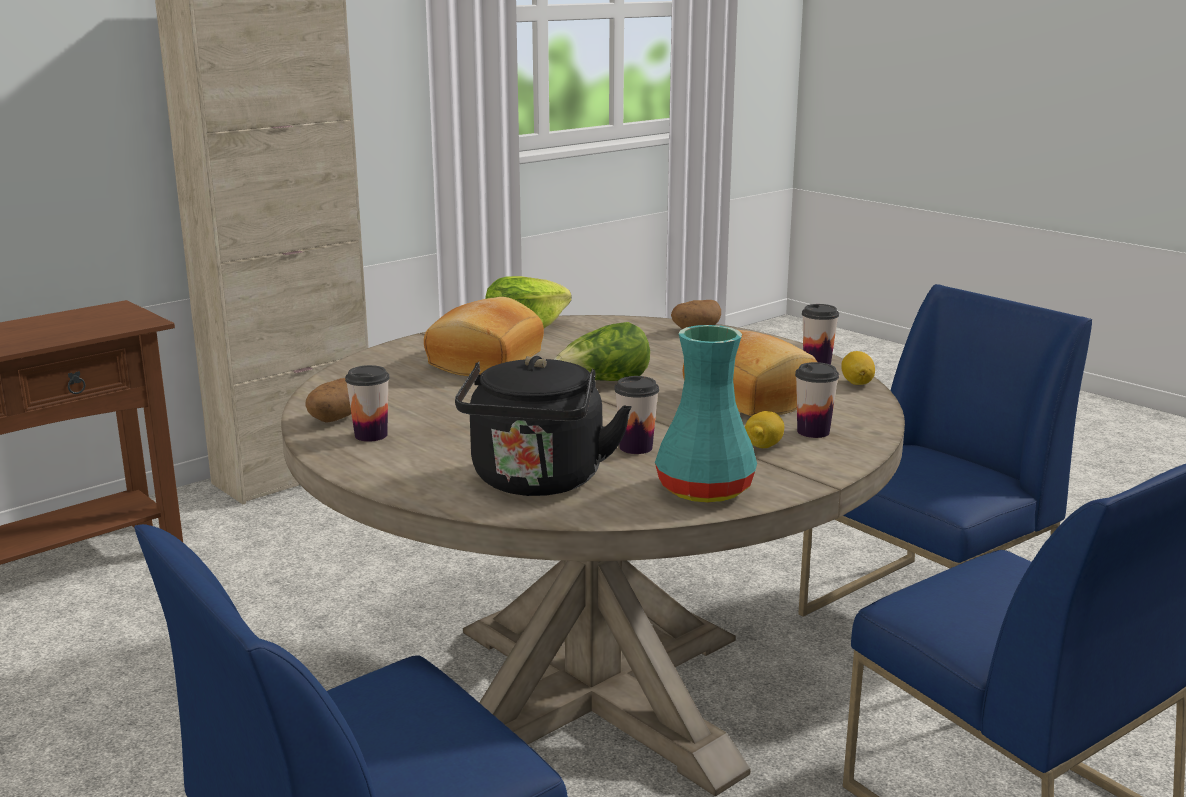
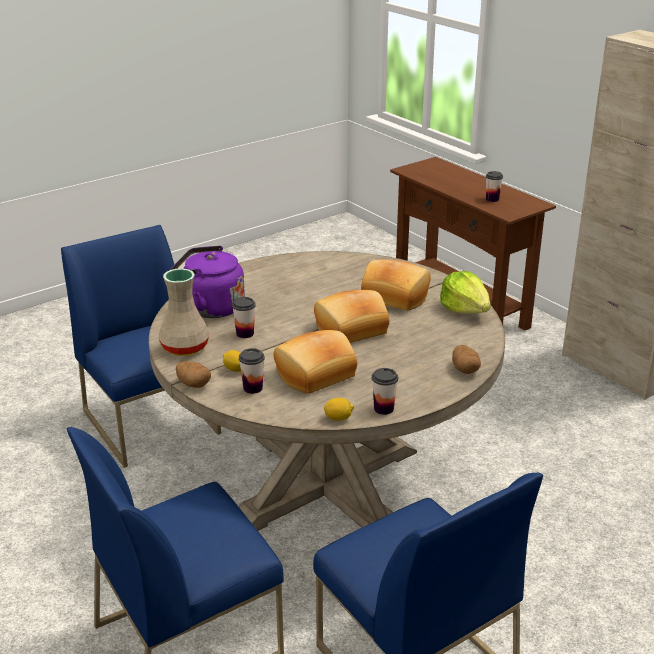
camera: 95 degrees right, 10 degrees up
(334, 419) = (305, 262): potato -> potato (193, 384)
(371, 435) = (280, 271): cup -> cup (492, 199)
(537, 482) = (209, 308): black kettle -> purple kettle
(604, 382) = (351, 330): lettuce -> bread
(707, 490) = (184, 348): turquoise vase -> beige vase

